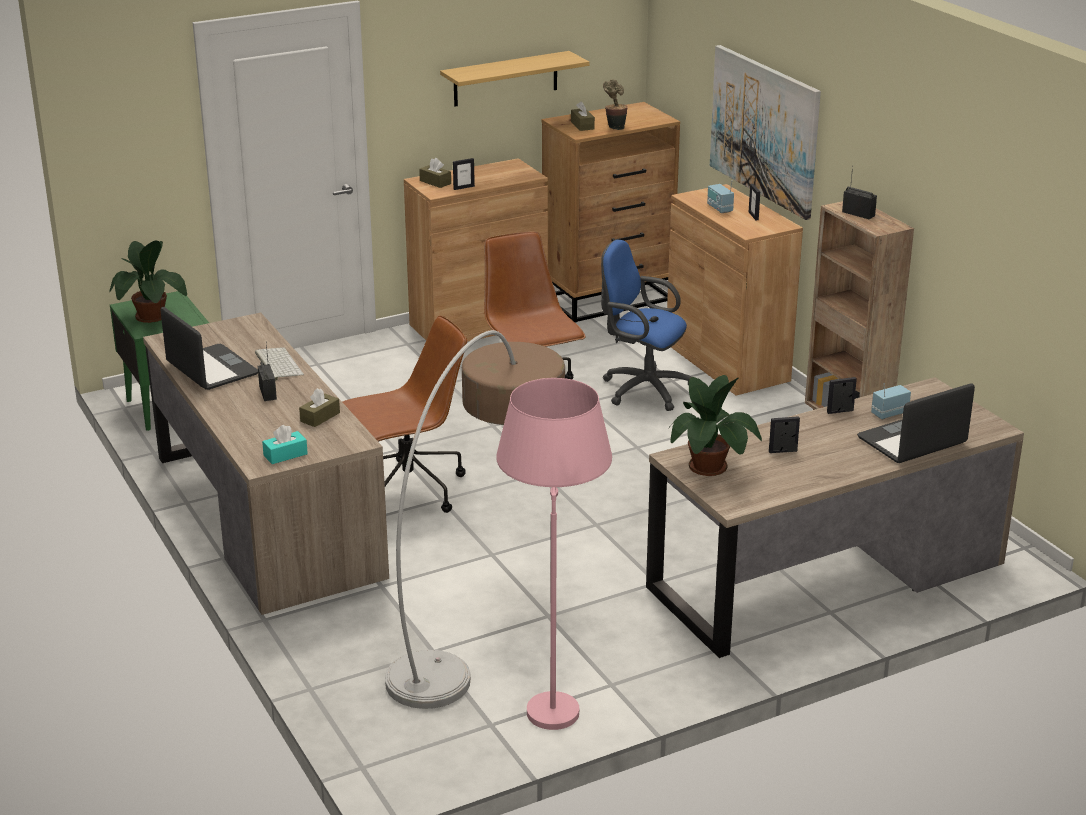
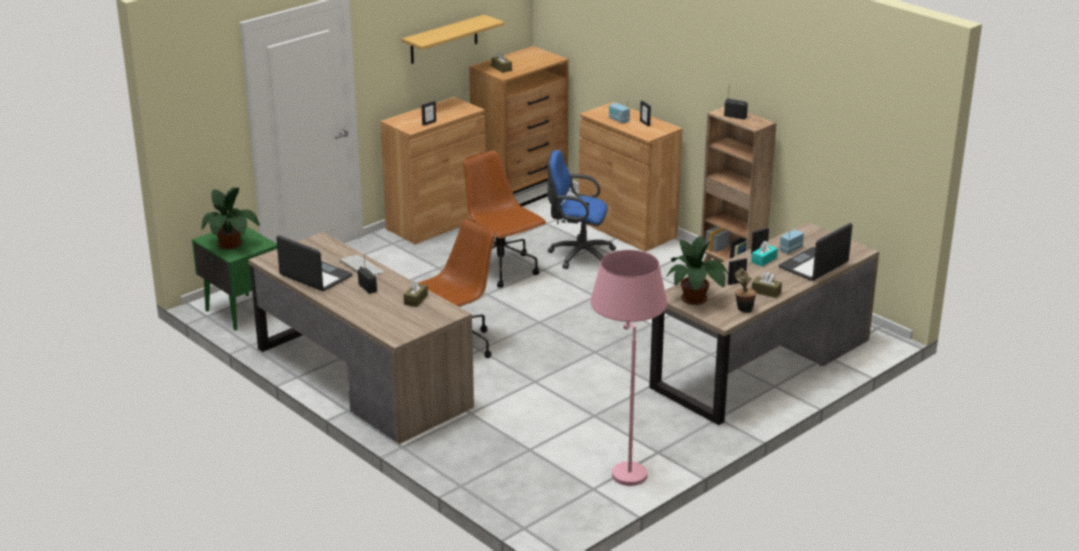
camera: 15 degrees left, 0 degrees up
(285, 455) = (408, 328): turquoise tissue box -> turquoise tissue box (764, 260)
(435, 182) = (405, 121): brown tissue box -> brown tissue box (766, 292)
(481, 620) = (551, 425): floor lamp -> none
(615, 127) = (525, 67): potted plant -> potted plant (743, 309)
(764, 130) = (644, 61): picture -> none

